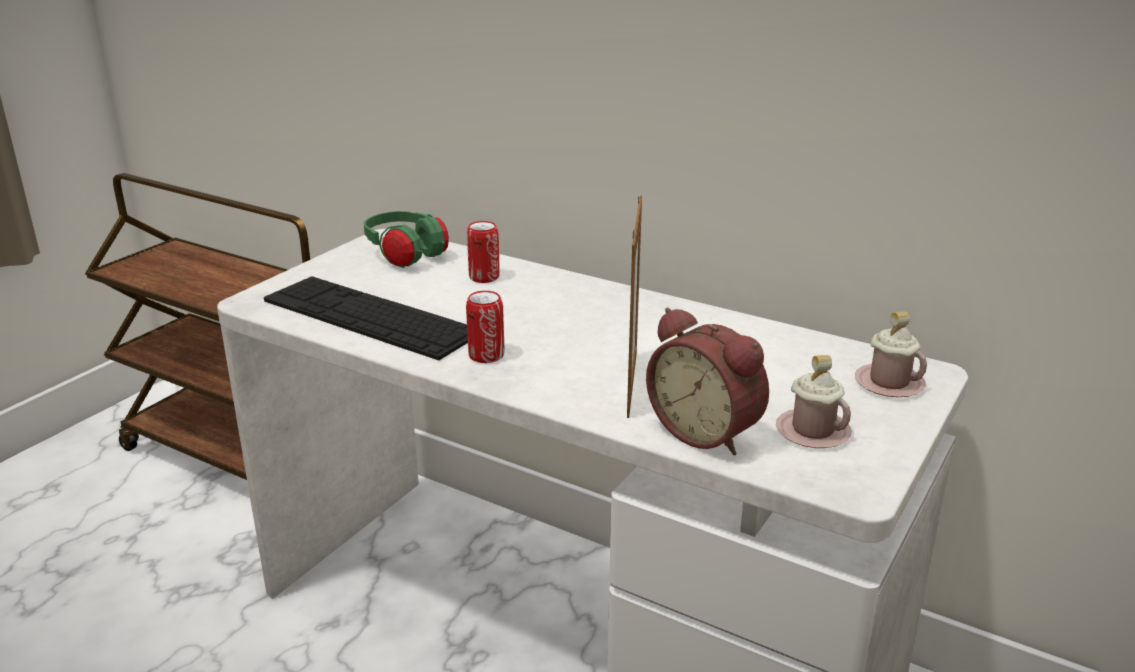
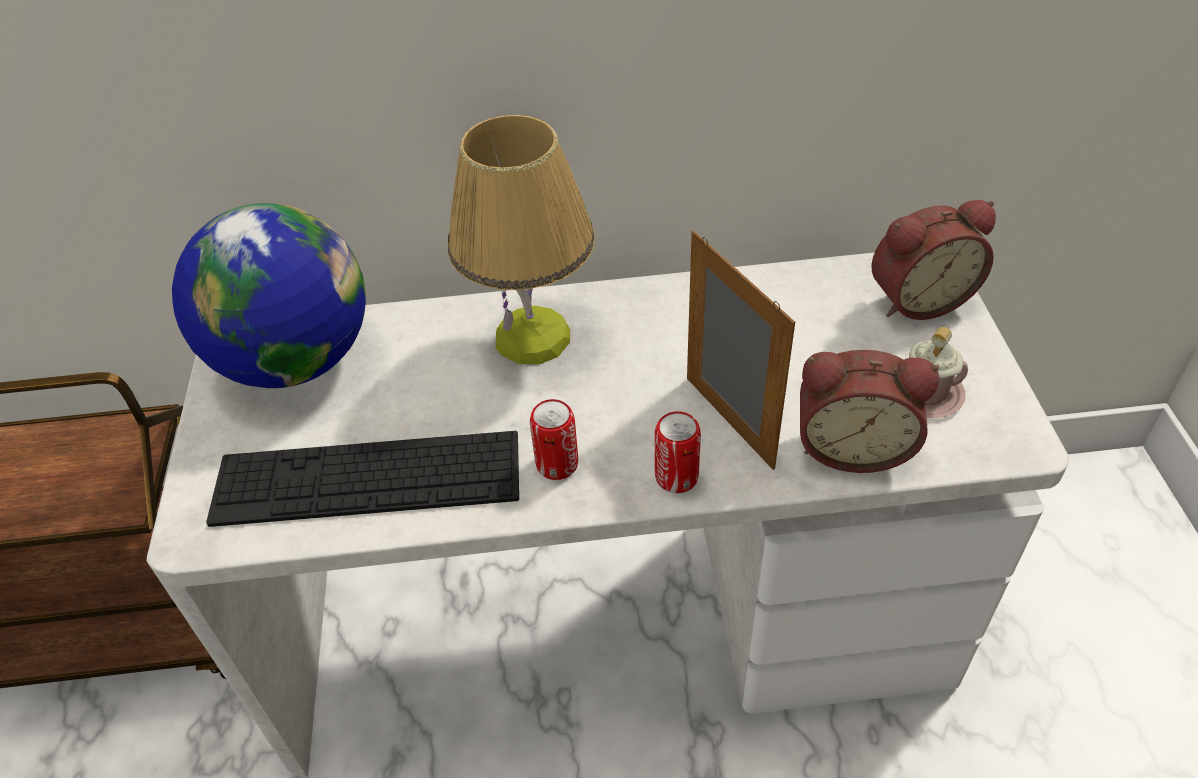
camera: 35 degrees left, 20 degrees up
(406, 256) = (295, 360): green headphones -> globe
(484, 277) = (422, 348): can -> can (676, 477)
(560, 297) = (533, 337): none -> table lamp
(889, 383) = (917, 298): pink mug -> alarm clock

